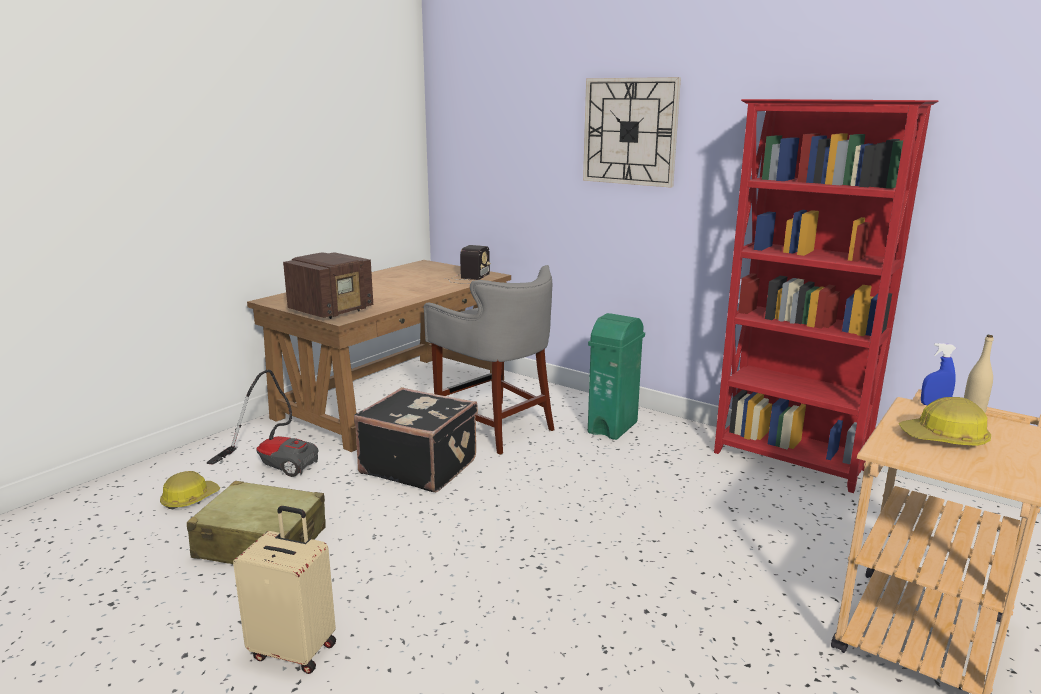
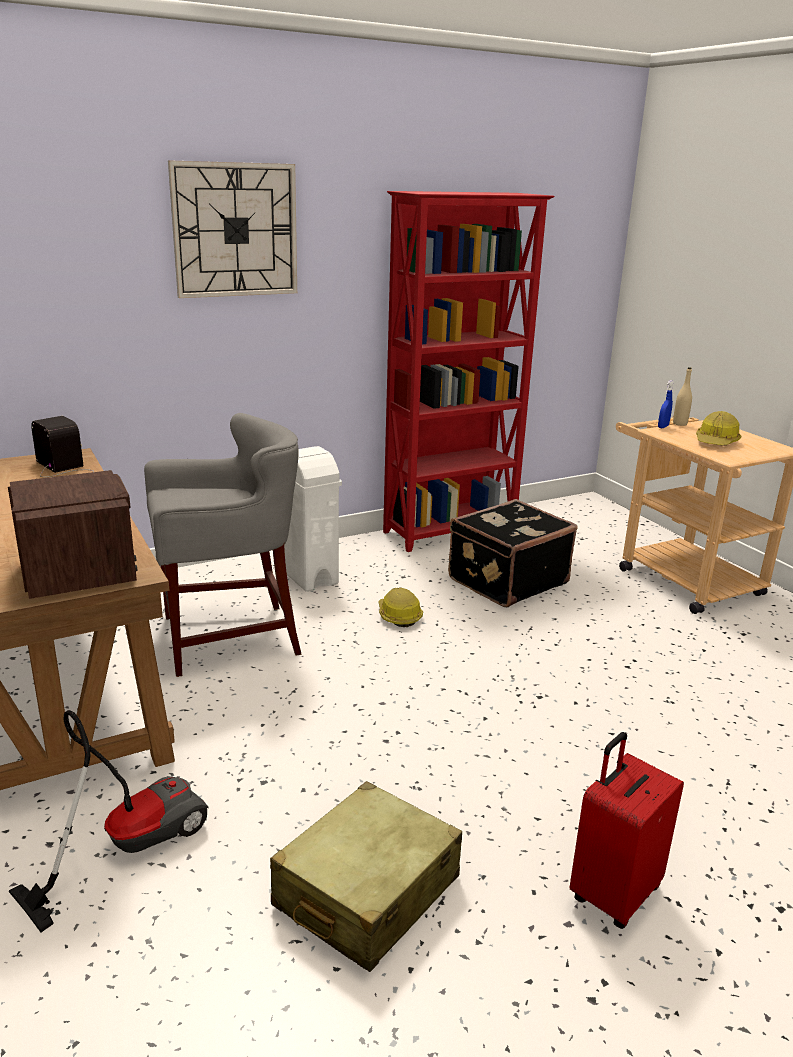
camera: 65 degrees left, 5 degrees up
(189, 499) = (161, 966): hard hat -> hard hat (398, 616)
(295, 650) = (613, 893): beige suitcase -> red suitcase
(419, 466) = (273, 715): black suitcase -> black suitcase (506, 580)
(613, 427) = (308, 576): green trash can -> white trash can

